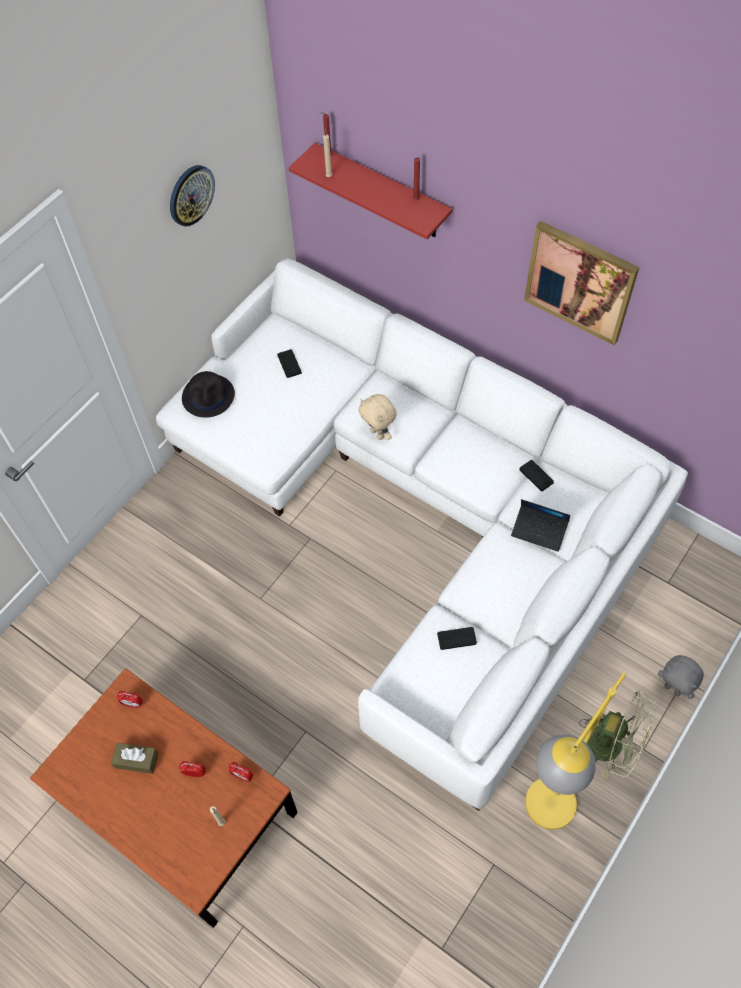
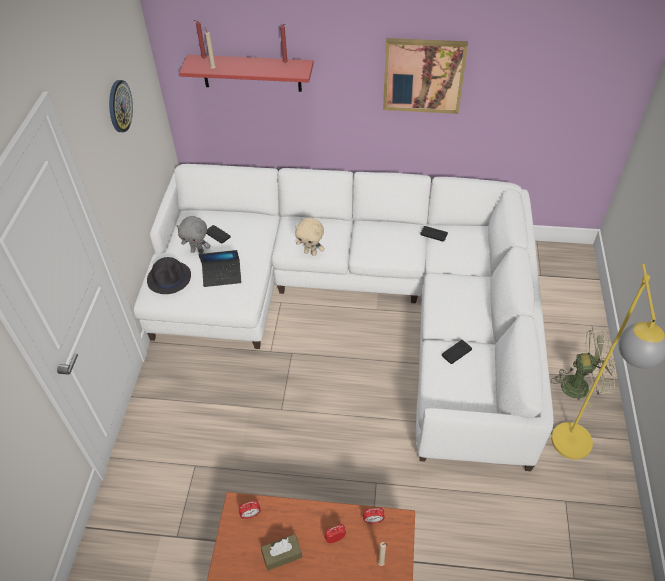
camera: 30 degrees left, 10 degrees down
(539, 531) = (459, 265): laptop -> laptop (222, 276)
(673, 689) = (590, 334): grey plush toy -> grey plush toy (197, 251)

